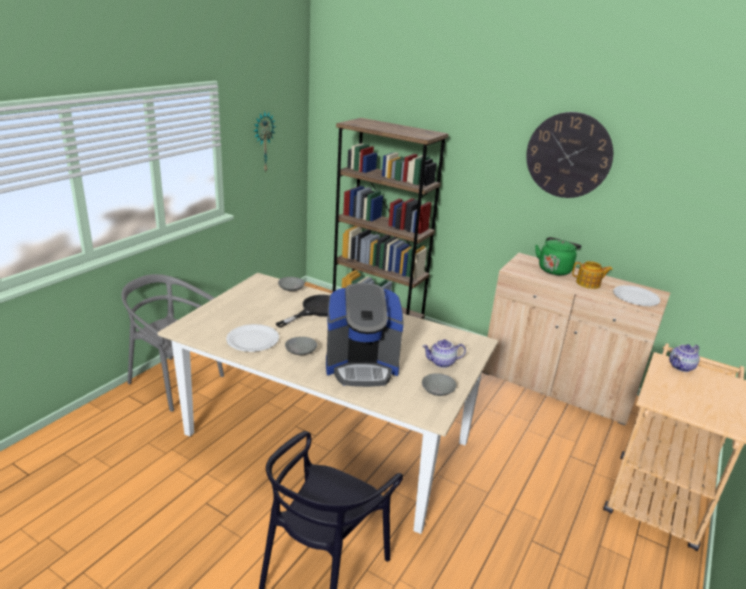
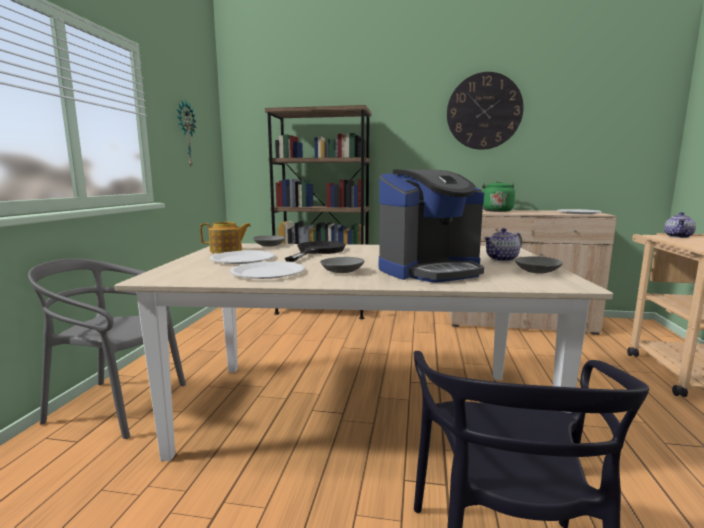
camera: 20 degrees left, 15 degrees down
(253, 312) = (242, 259): none -> white plate
(588, 284) = (534, 212): teapot -> teapot (227, 250)

